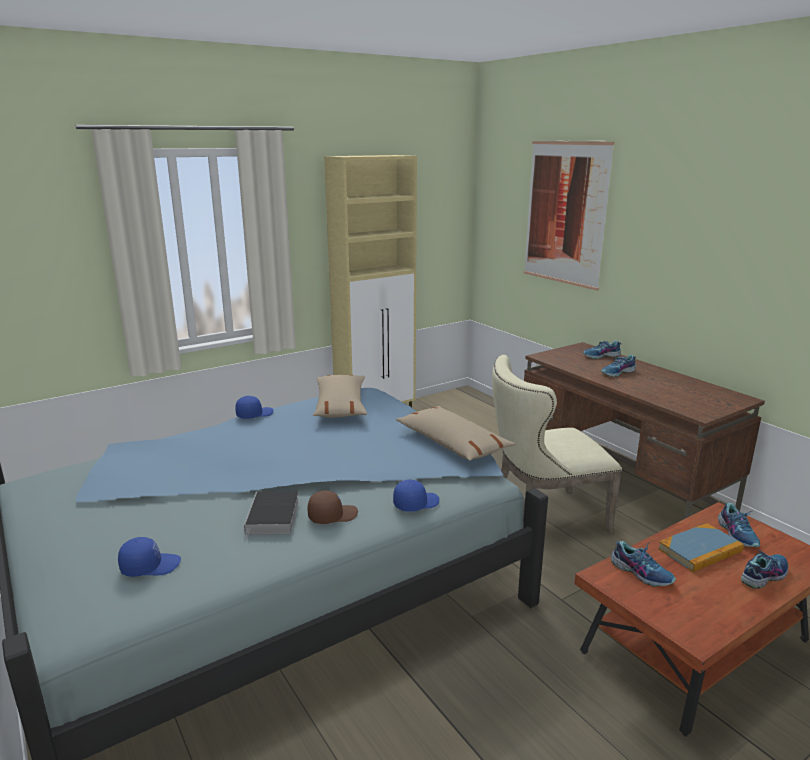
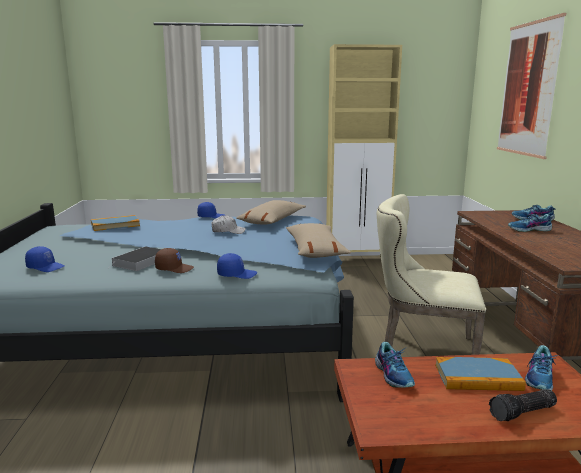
camera: 30 degrees right, 5 degrees down
(140, 461) = (115, 225): none -> book
(315, 436) = (228, 231): none -> white cap
(763, 575) = (523, 413): shoe -> flashlight

